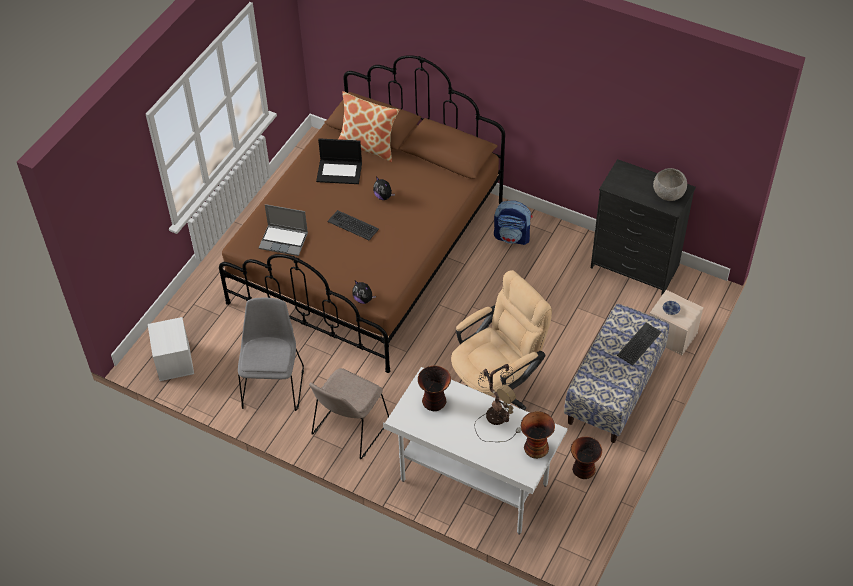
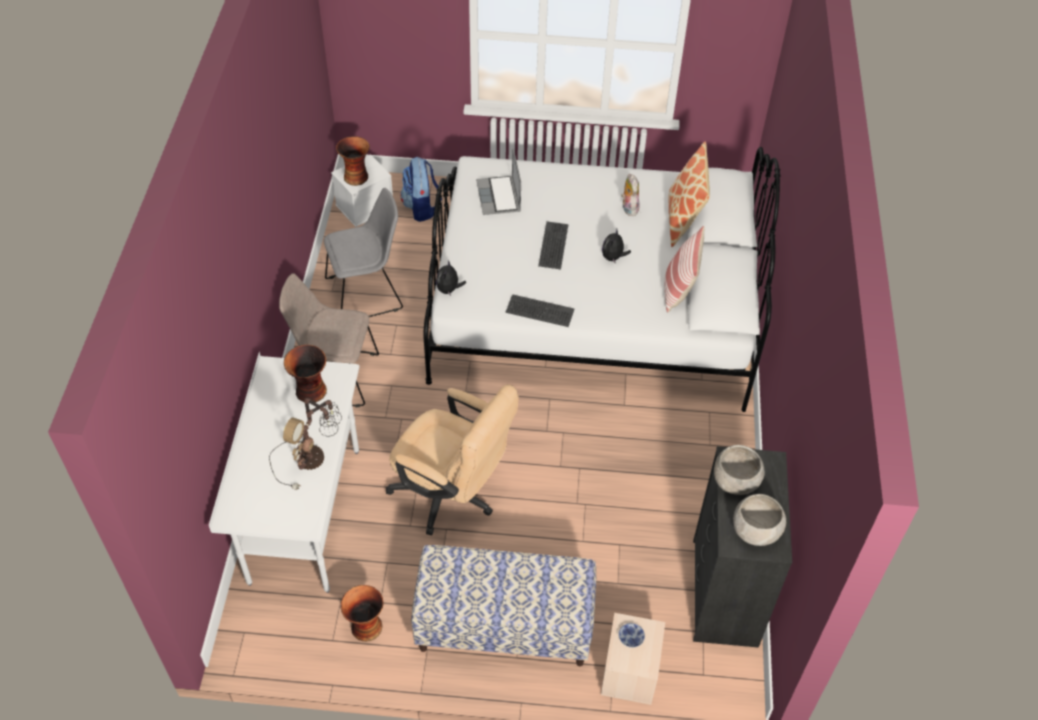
camera: 65 degrees right, 0 degrees up
(340, 171) = (628, 208): laptop -> plush toy
(368, 252) = (591, 310): brown bed -> white bed
(432, 172) = (679, 289): none -> pillow
(512, 237) = (695, 439): backpack -> backpack (422, 207)
(535, 447) = (277, 512): vase -> vase (356, 176)
(629, 190) = (735, 481): none -> grey bowl
(639, 344) = (535, 606): keyboard -> keyboard (539, 311)

